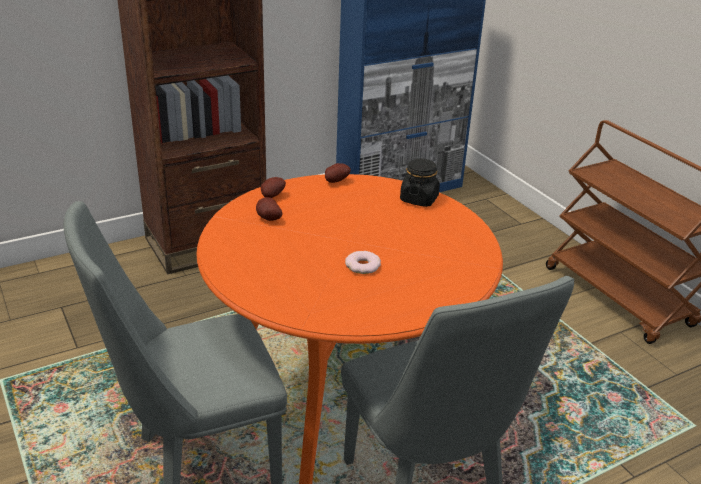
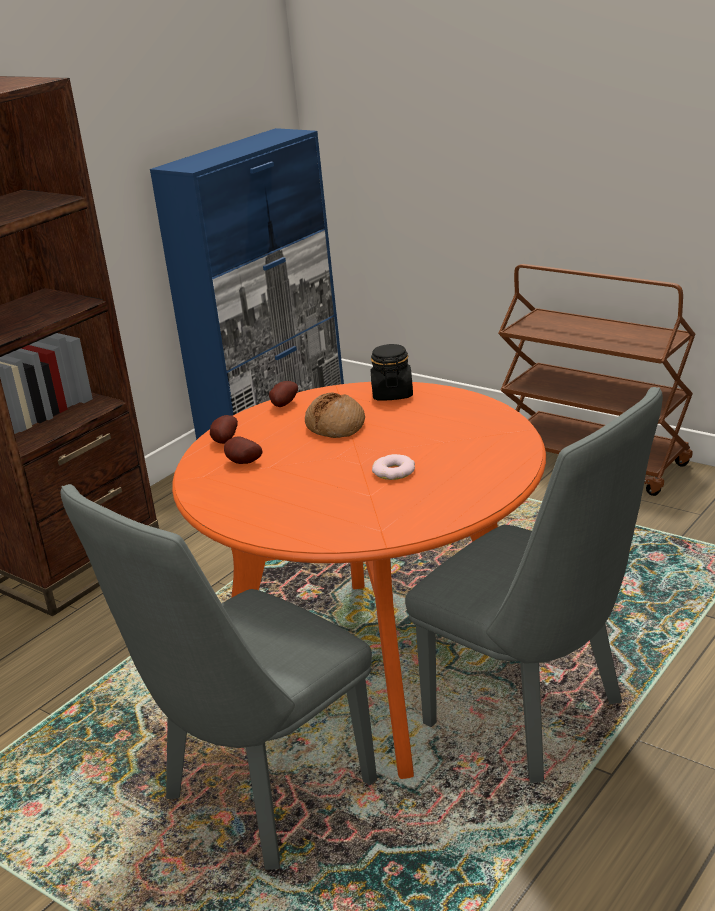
camera: 20 degrees left, 5 degrees down
(356, 211) = (336, 426): none -> bread

